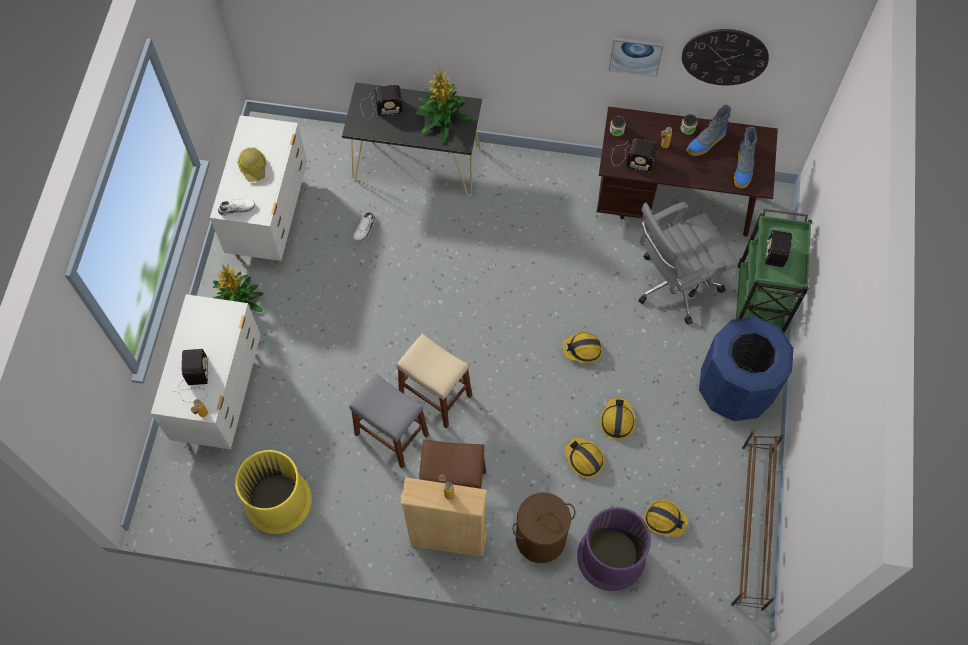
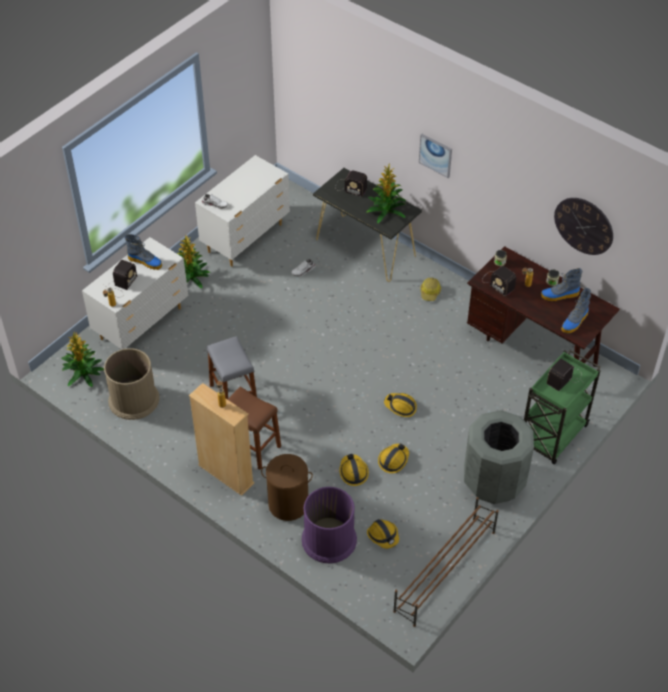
camera: 30 degrees right, 15 degrees down
(195, 500) = (83, 374): none -> potted plant
(204, 332) = (145, 262): none -> boot
(253, 167) = (242, 186): hard hat -> hard hat (430, 292)
(278, 501) = (133, 399): yellow trash can -> brown trash can
(435, 395) = (279, 387): beige stool -> none
(635, 56) = (525, 205): picture -> picture (435, 155)
(673, 286) = (495, 398): grey office chair -> none
(734, 389) = (493, 481): blue trash can -> grey trash can

